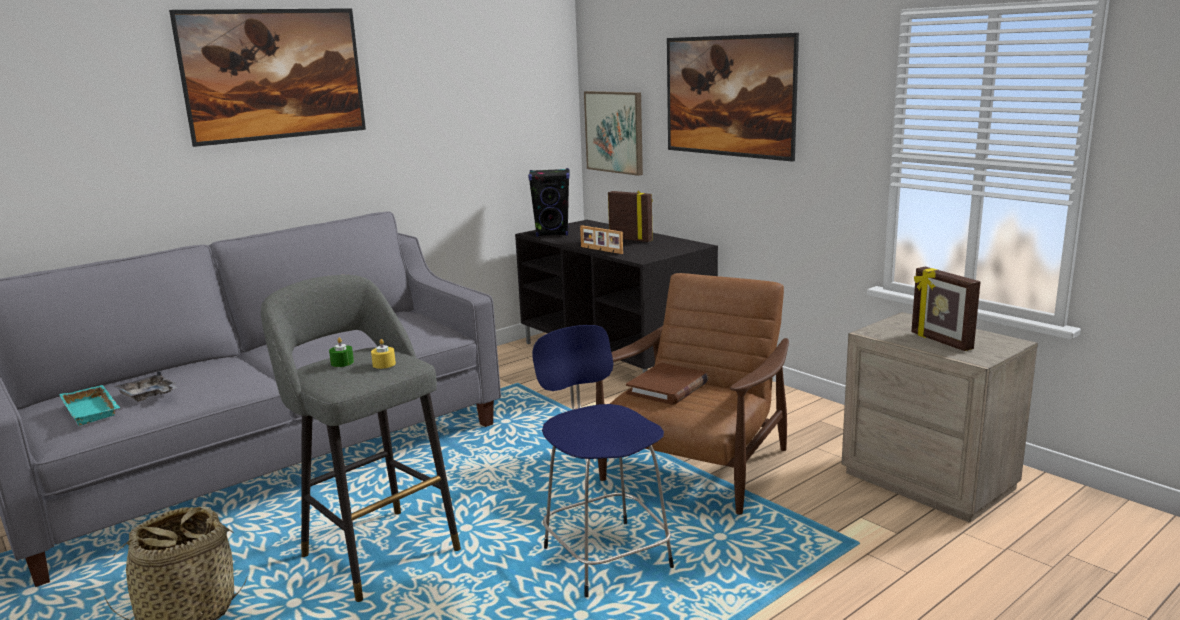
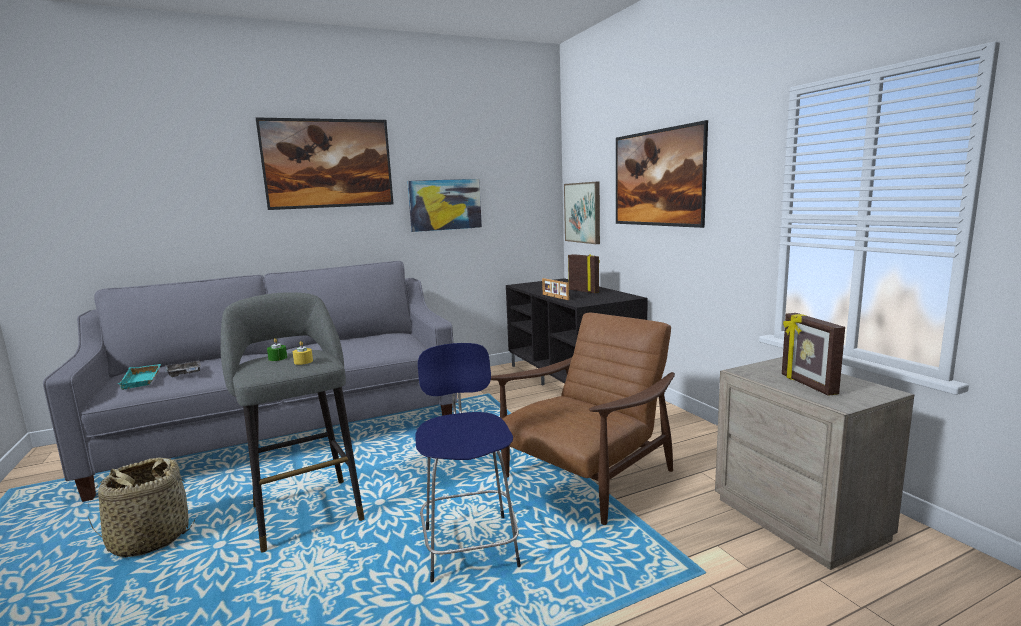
camera: 15 degrees right, 5 degrees down
(432, 126) = (445, 204): none -> picture
(552, 233) = (531, 285): black speaker -> none
(668, 388) = (561, 405): brown book -> none

